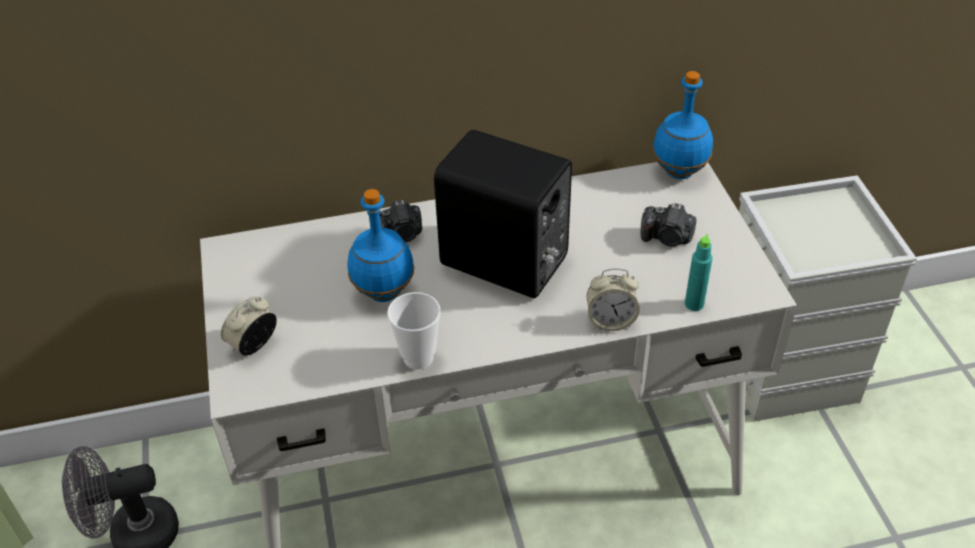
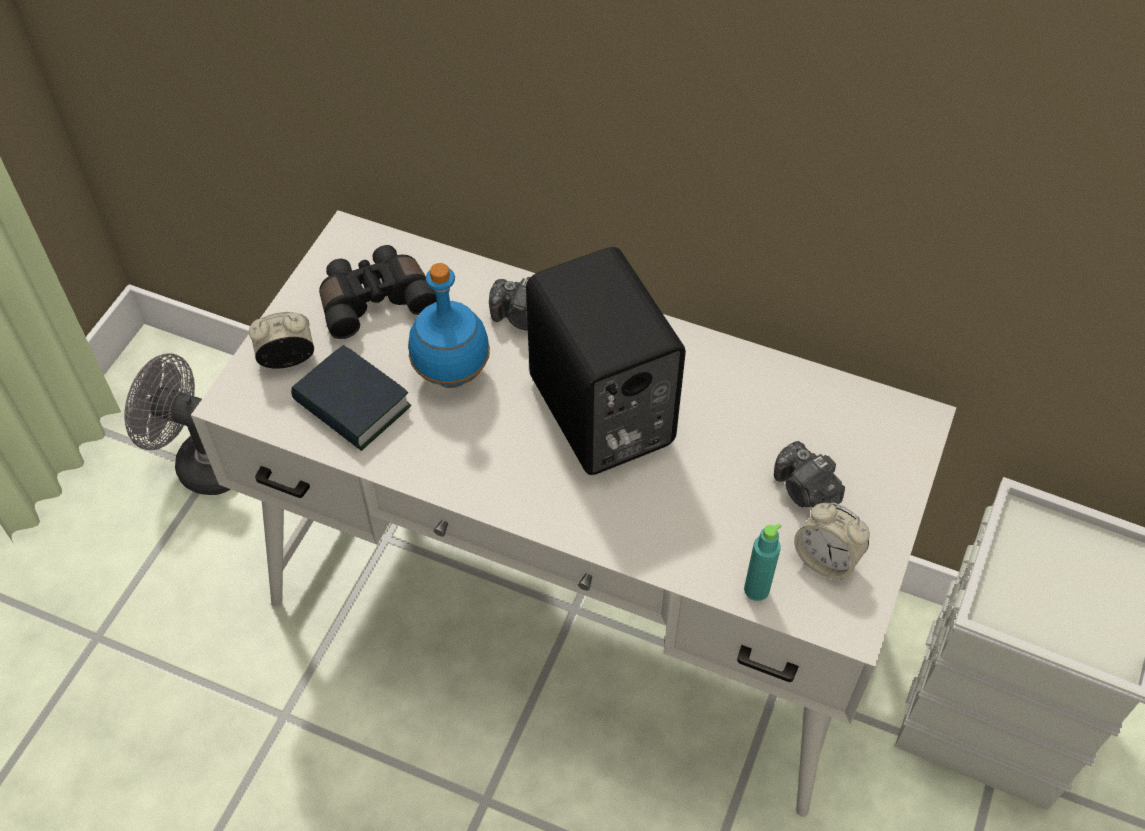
camera: 35 degrees right, 10 degrees up
(283, 277) = (375, 299): none -> black binoculars
(331, 346) = (352, 405): none -> book
(418, 358) = (420, 469): cup -> none
(610, 321) = (646, 551): alarm clock -> alarm clock (826, 559)
(678, 171) = (902, 413): blue bottle -> none

